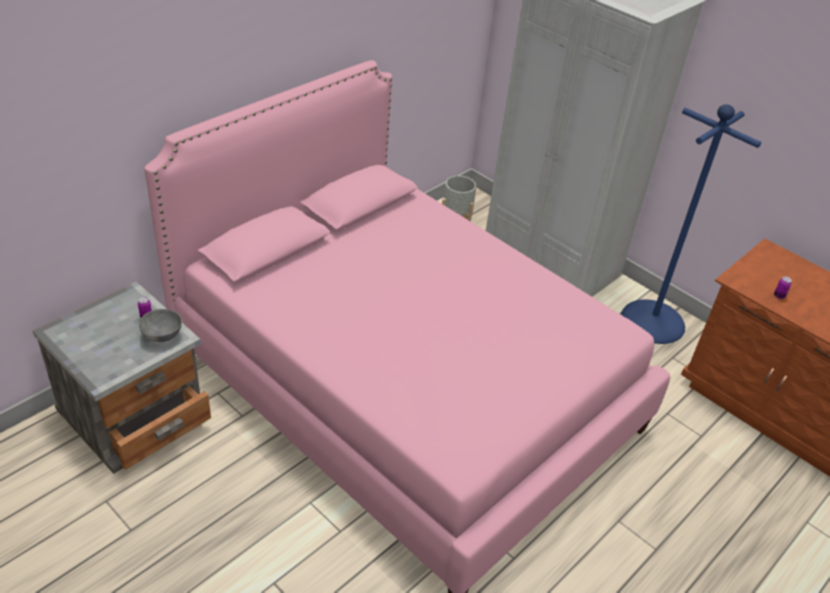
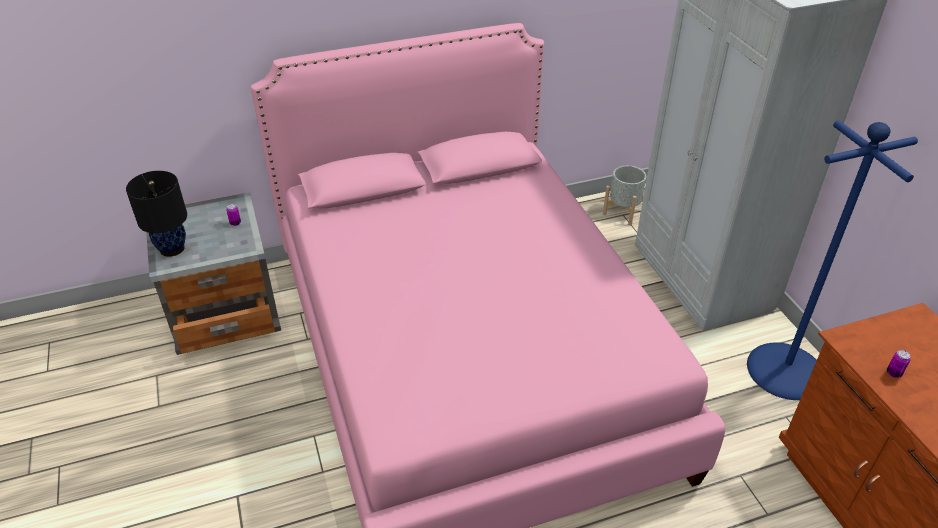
camera: 30 degrees right, 0 degrees up
(97, 360) = (172, 249): none -> black table lamp
(161, 336) = (235, 242): grey bowl -> none

